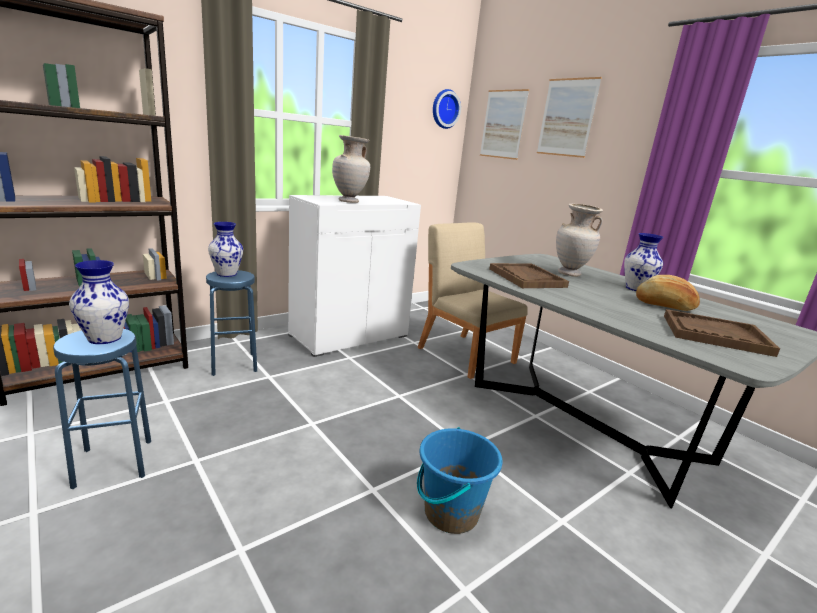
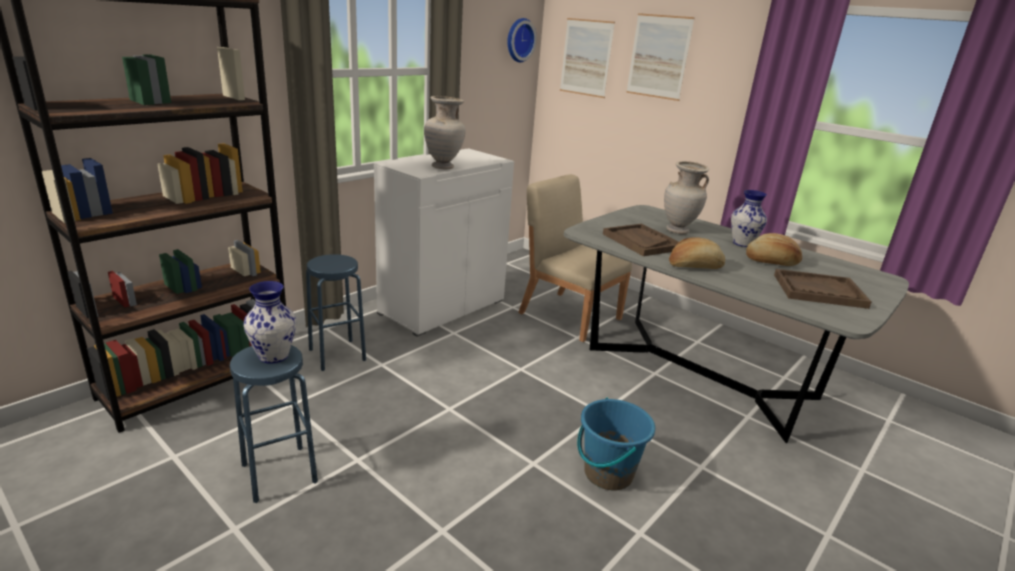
camera: 10 degrees left, 5 degrees up
(226, 274) = (326, 261): vase -> none
(574, 301) = (694, 267): none -> bread

